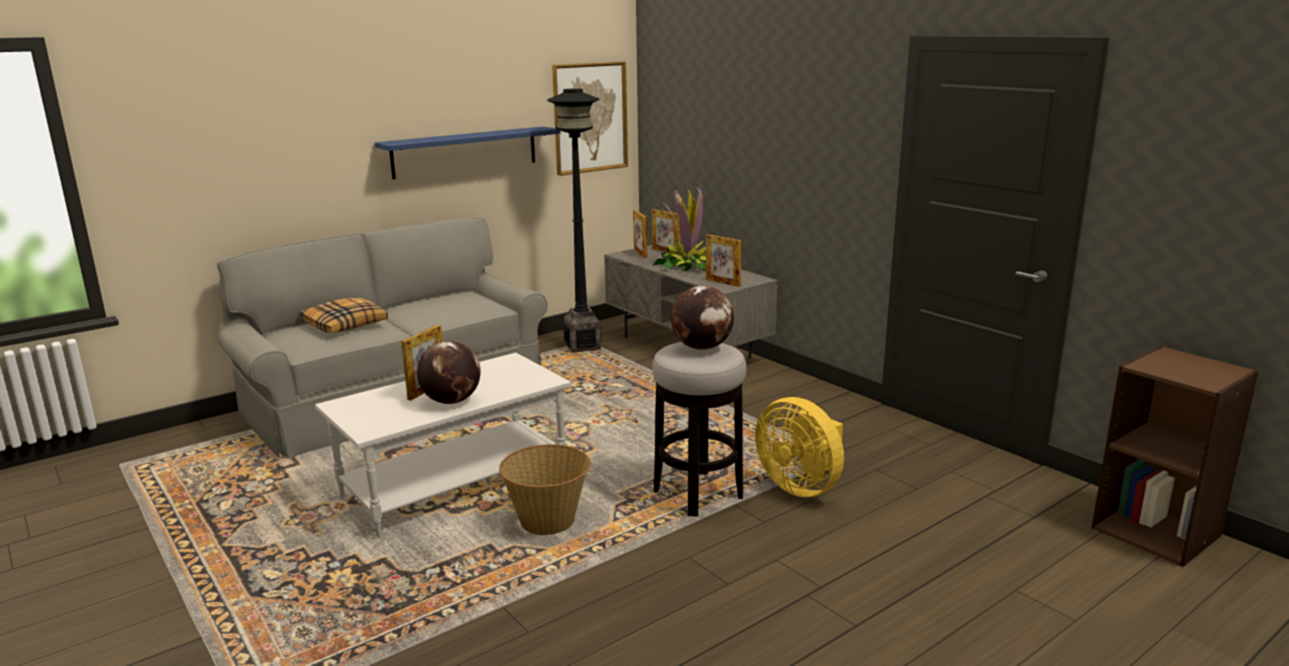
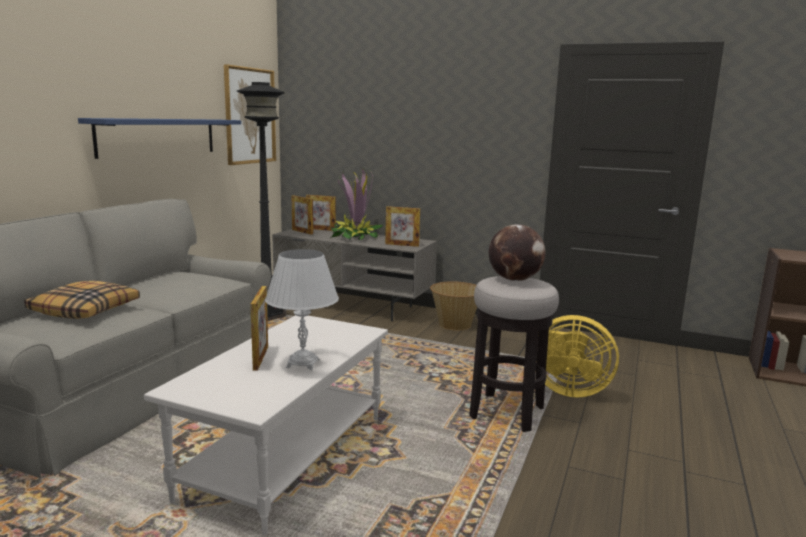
camera: 30 degrees left, 5 degrees down
(451, 401) = (302, 363): globe -> white table lamp
(548, 521) = (417, 467): basket -> basket (455, 324)

